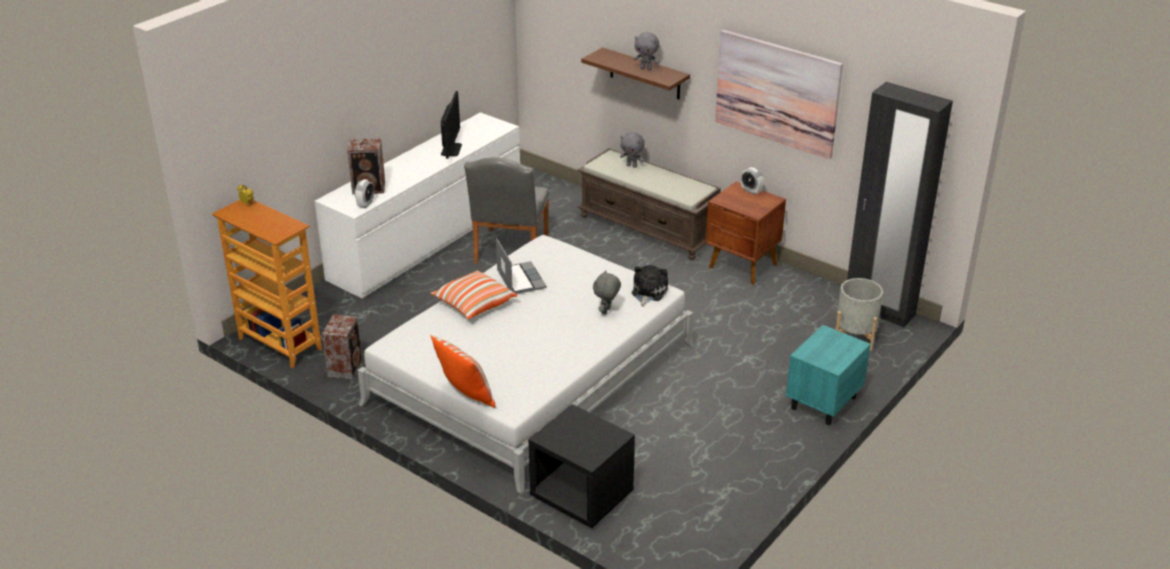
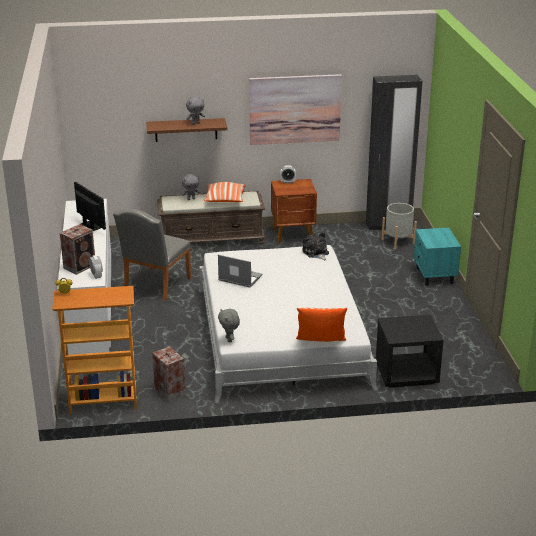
camera: 45 degrees left, 5 degrees down
(474, 304) = (238, 302): pillow -> pillow (225, 200)
(509, 252) = (155, 286): grey chair -> grey chair turned 60 degrees clockwise
(606, 311) = (313, 271): grey plush toy -> grey plush toy (229, 340)

